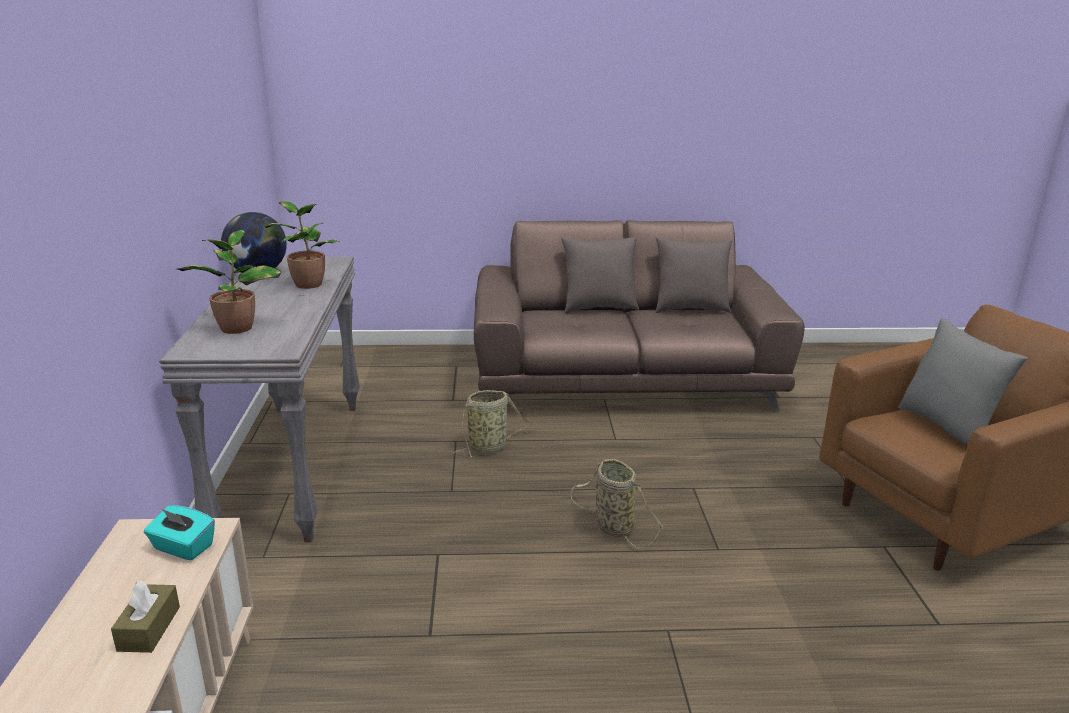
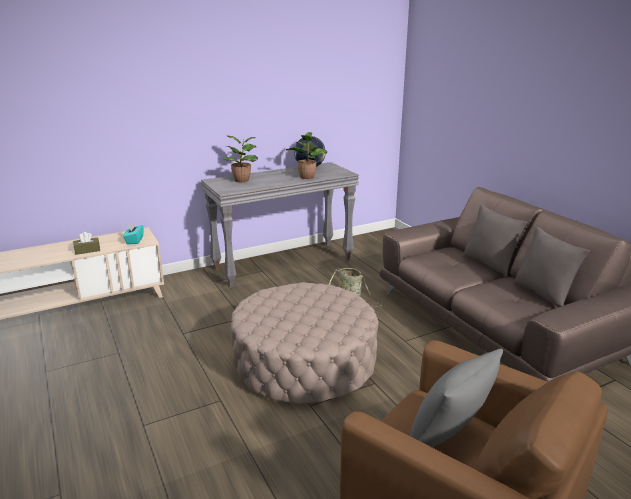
camera: 65 degrees right, 0 degrees up
(612, 526) = (304, 361): basket -> beige ottoman

